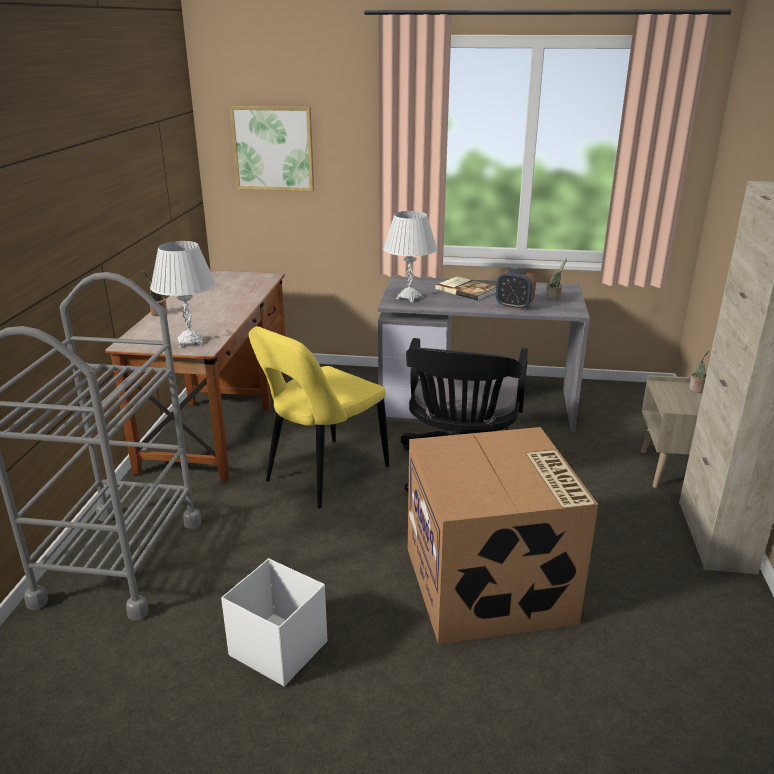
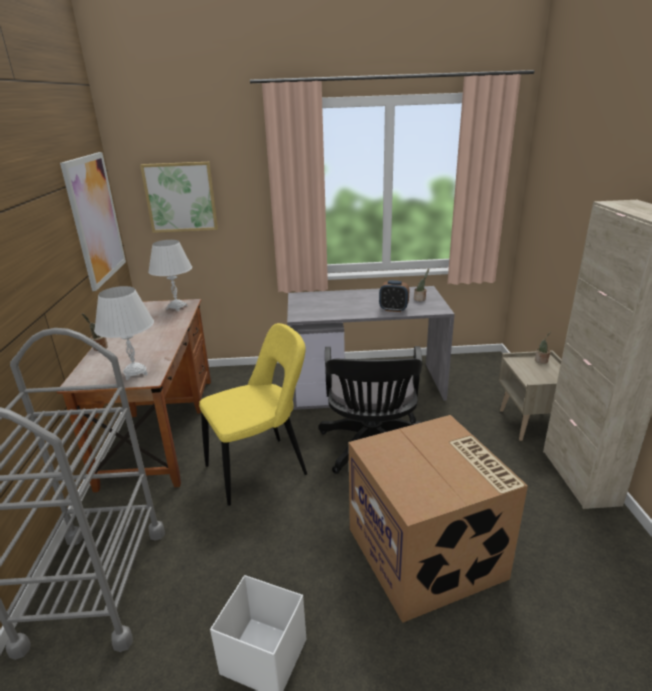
camera: 10 degrees left, 0 degrees up
(171, 167) = (95, 219): none -> picture
(323, 476) = (261, 468): yellow chair -> yellow chair turned 150 degrees counterclockwise
(409, 298) = (309, 310): white table lamp -> white table lamp (177, 307)
(466, 290) = (351, 299): book -> none

